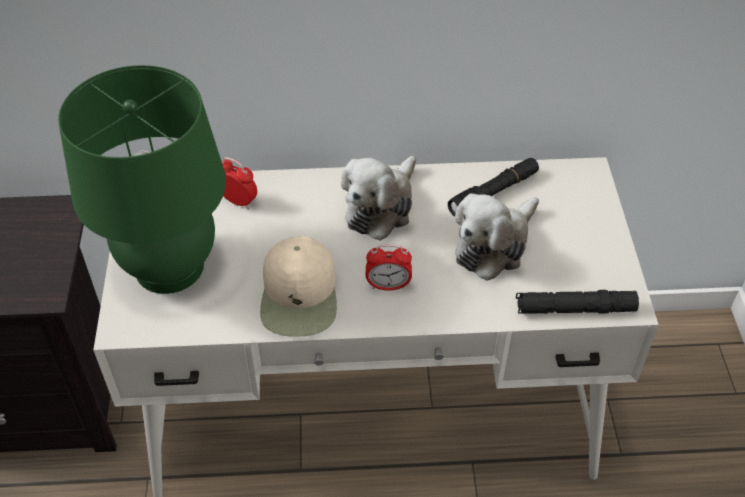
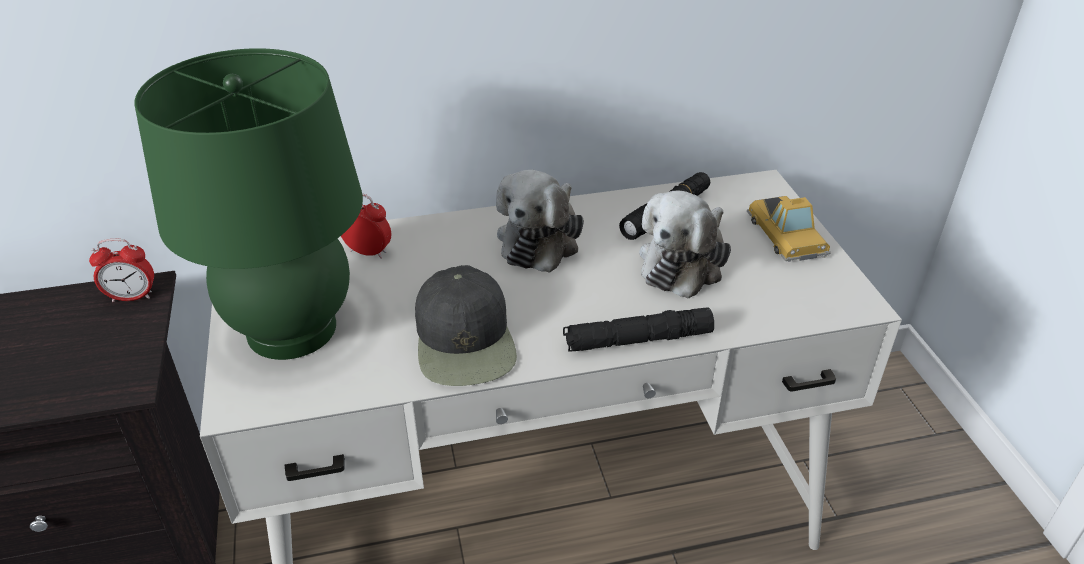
camera: 10 degrees left, 10 degrees down
(300, 295) = (465, 340): beige cap -> black cap
(388, 286) = (572, 317): alarm clock -> alarm clock (132, 297)
(574, 309) = (800, 315): black flashlight -> black flashlight (637, 340)
(590, 229) = (786, 235): none -> toy car

